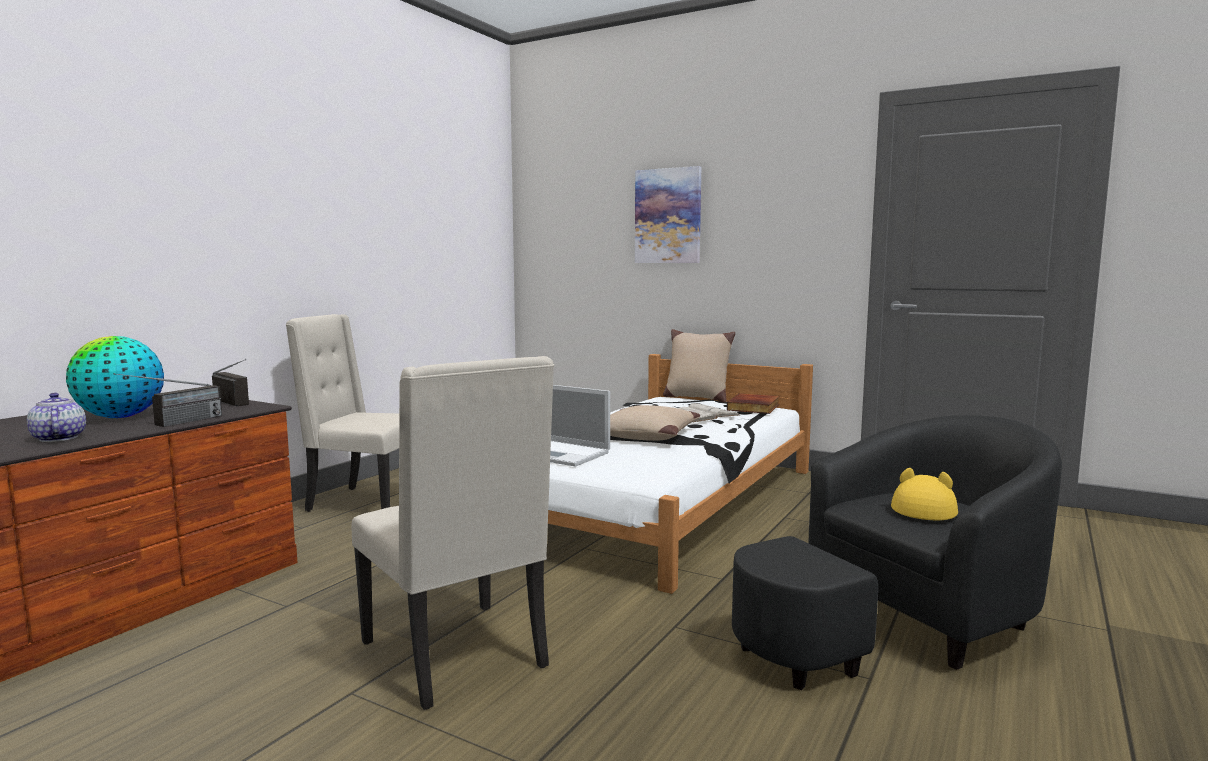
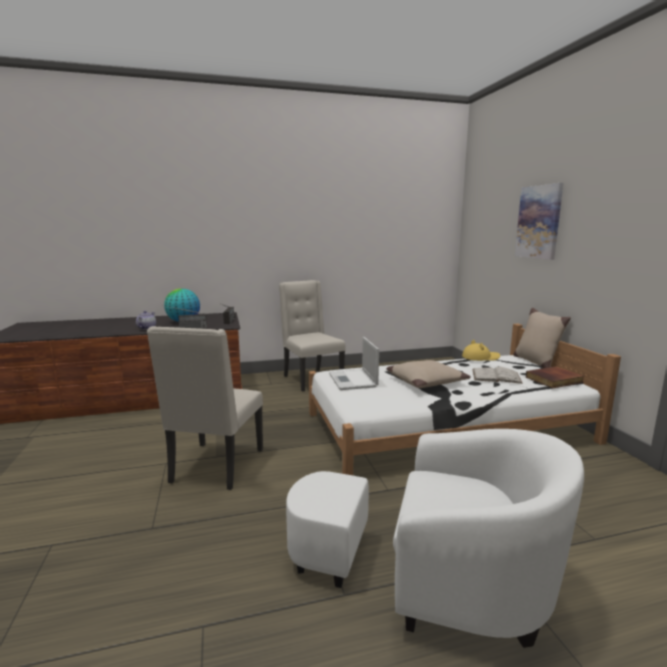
camera: 45 degrees right, 5 degrees up
(900, 626) = (432, 580): black armchair -> white armchair
(924, 509) = (468, 502): yellow hat -> yellow hat (480, 358)

